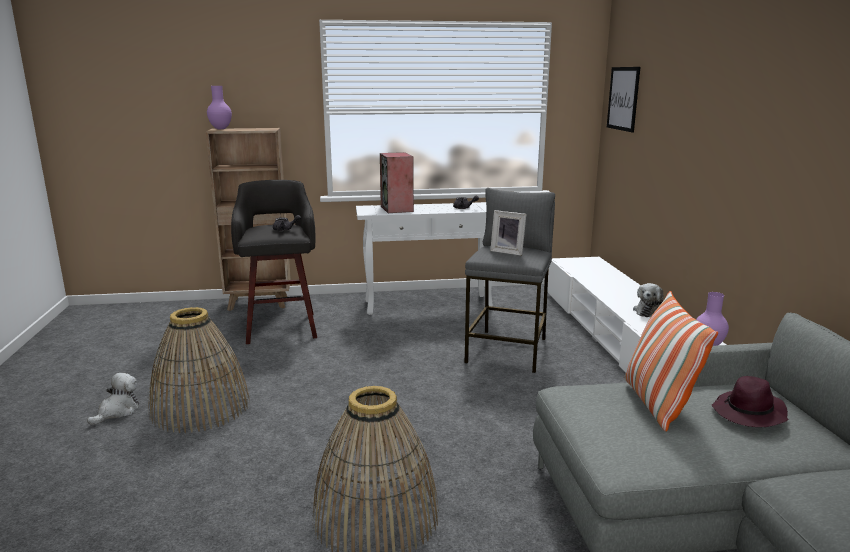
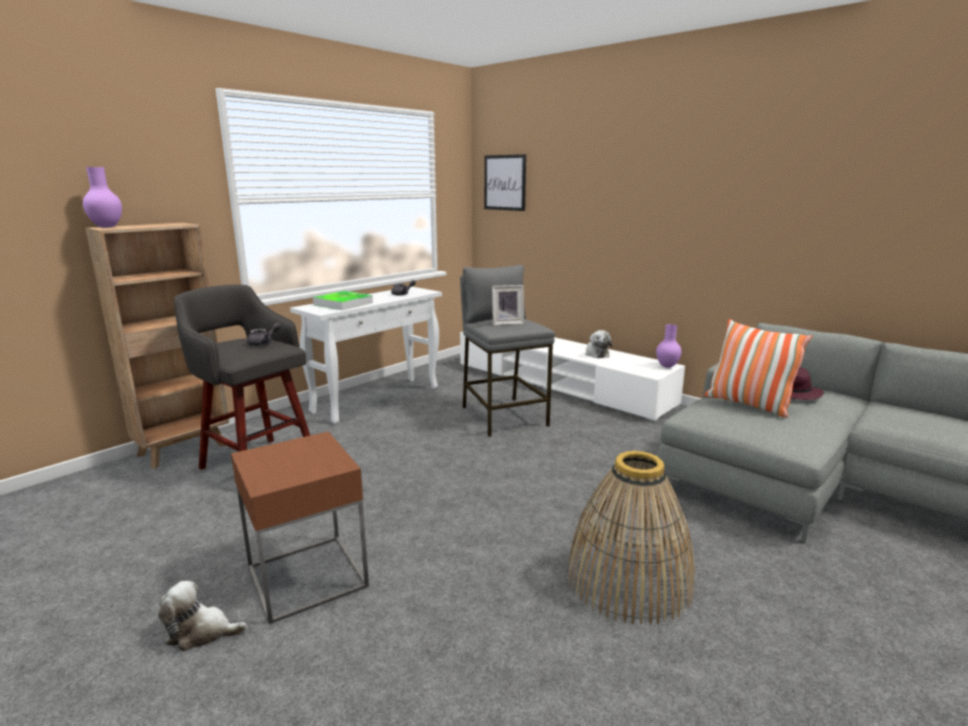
camera: 40 degrees left, 0 degrees up
(117, 411) = (201, 632): plush toy -> plush toy turned 75 degrees counterclockwise
(200, 407) = (307, 576): basket -> brown side table
(397, 209) = (343, 304): speaker -> tray

